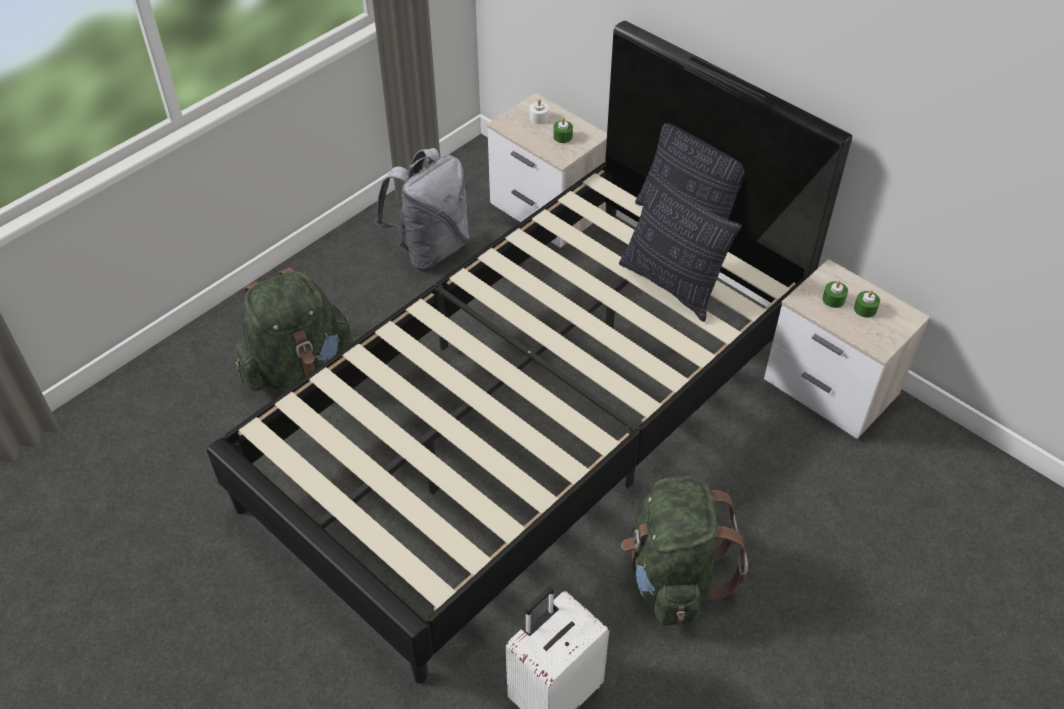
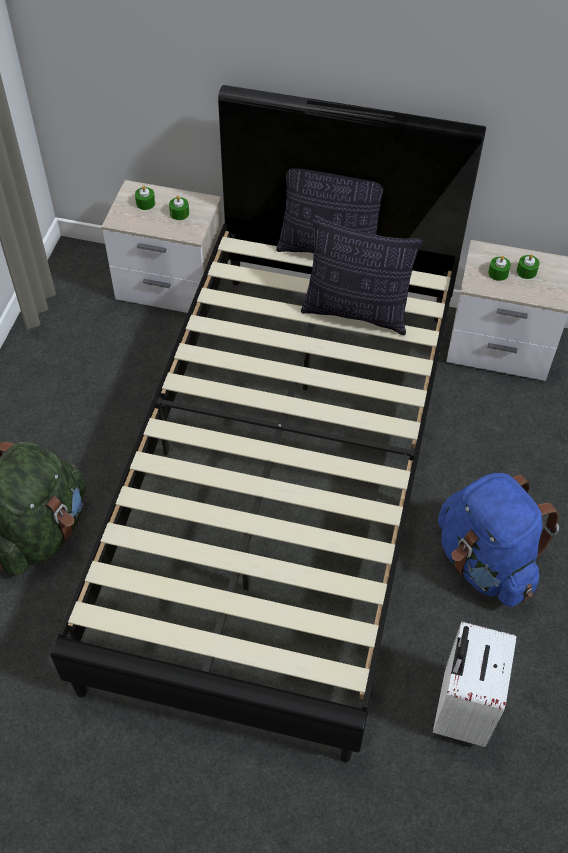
camera: 30 degrees left, 5 degrees up
(430, 248) = (89, 364): grey backpack -> none
(539, 118) = (145, 203): white candle -> green candle
(673, 577) = (485, 562): green backpack -> blue backpack

